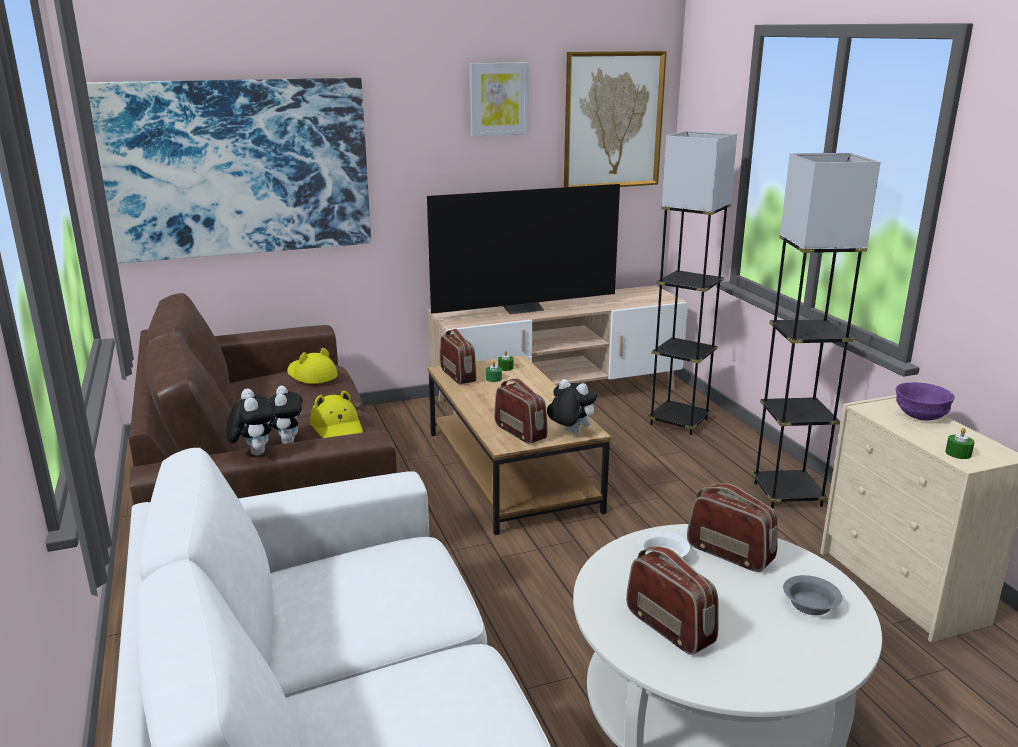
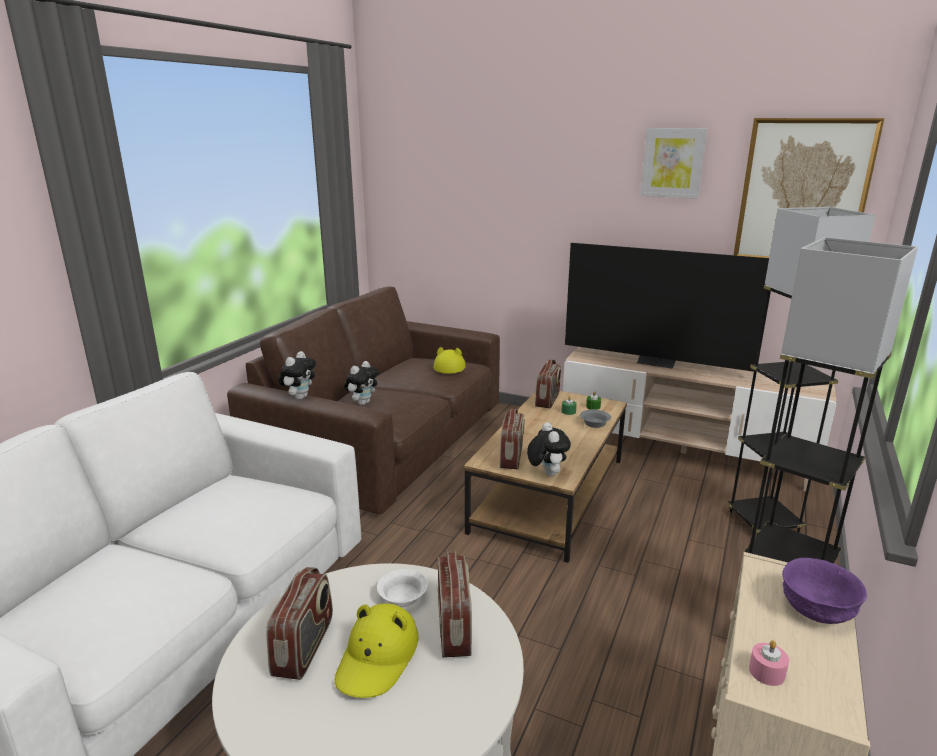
camera: 45 degrees right, 0 degrees up
(239, 168) = (455, 204): picture -> none
(337, 427) = (401, 404): yellow hat -> yellow hat (377, 658)
(809, 605) = (424, 713): grey bowl -> grey bowl (594, 424)
(958, 453) = (766, 672): green candle -> pink candle

